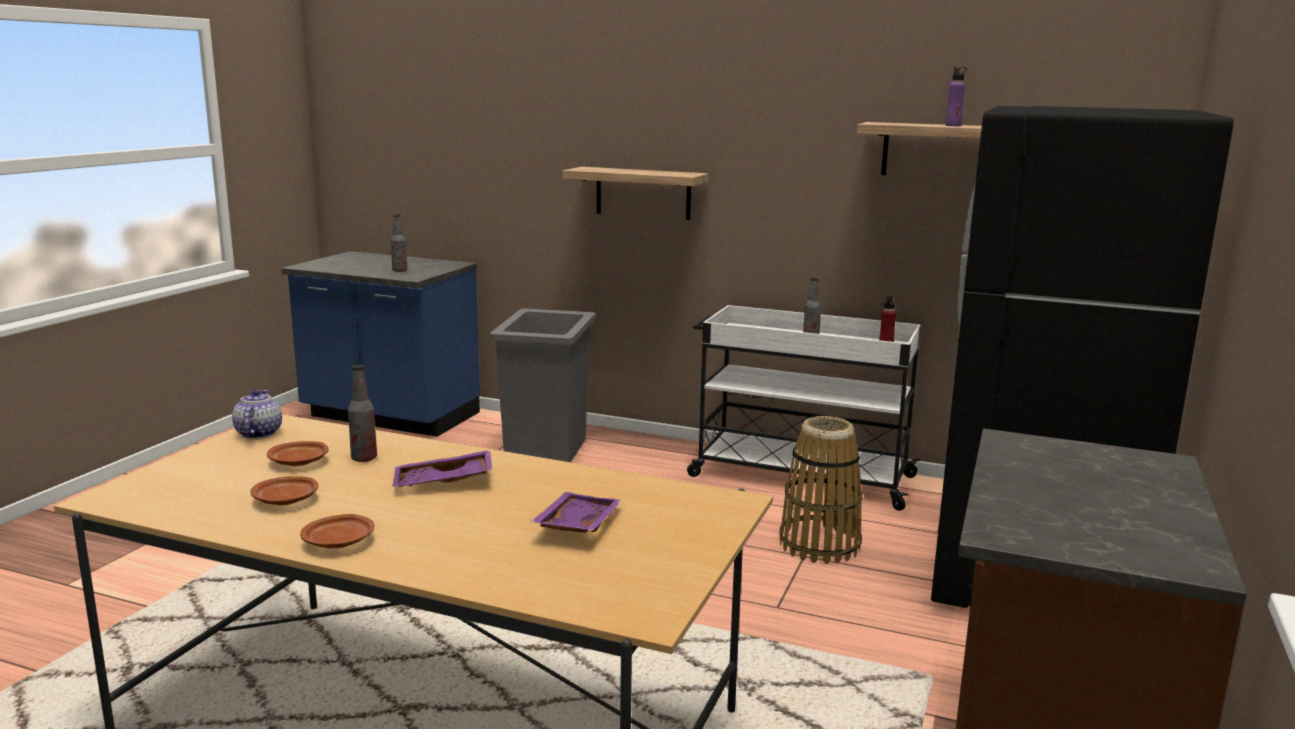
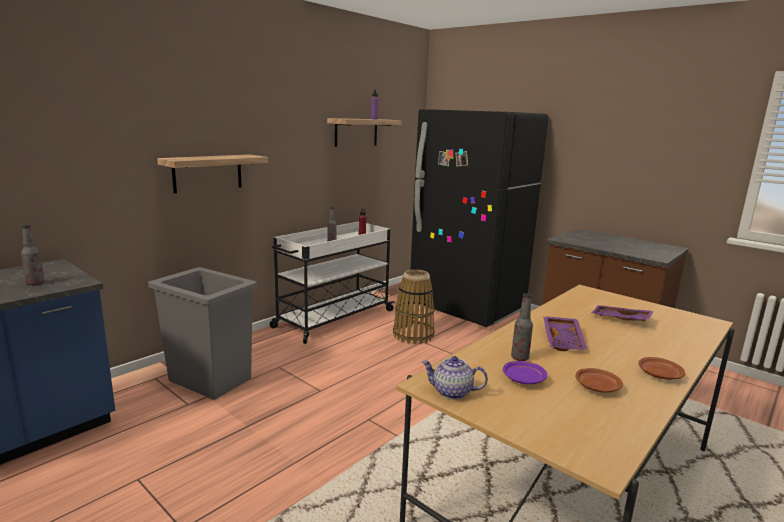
camera: 70 degrees left, 0 degrees up
(299, 462) = (523, 379): brown plate -> purple plate

